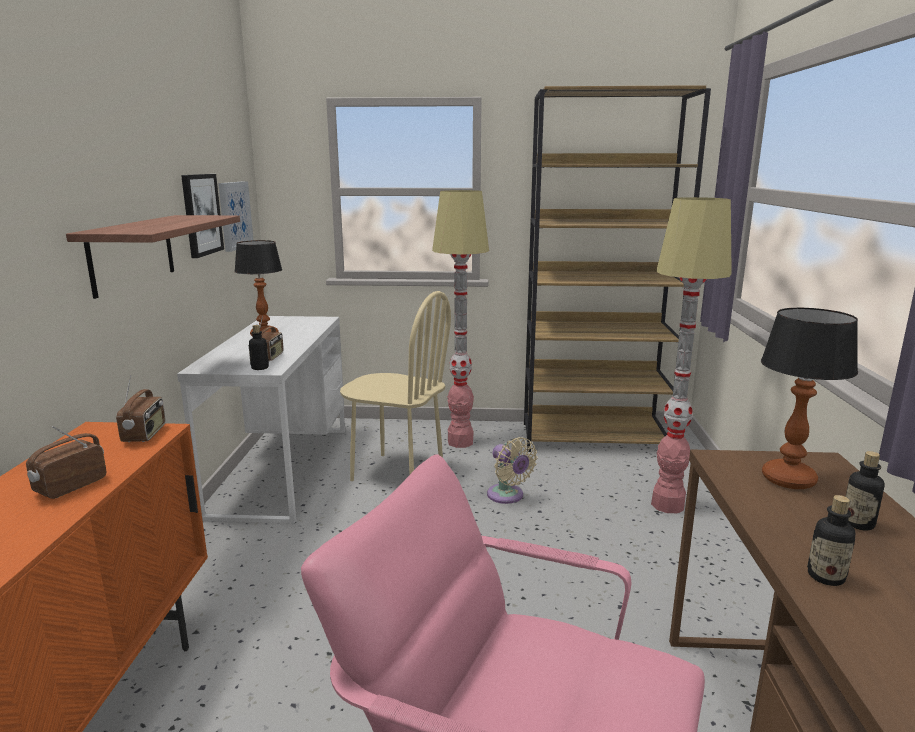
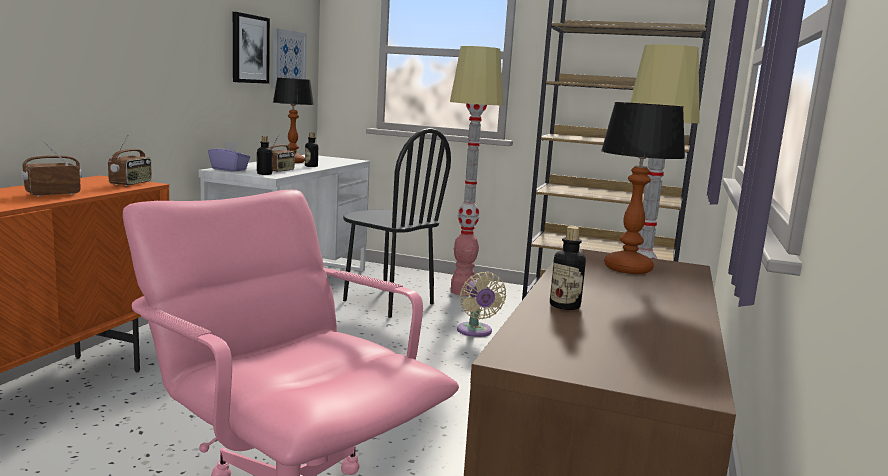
camera: 15 degrees right, 5 degrees down
(132, 253) = (170, 60): shelf -> none
(212, 366) = (229, 169): none -> purple tissue box
(397, 473) = (388, 302): beige chair -> black chair
(857, 523) = (649, 293): bottle -> bottle (311, 166)

